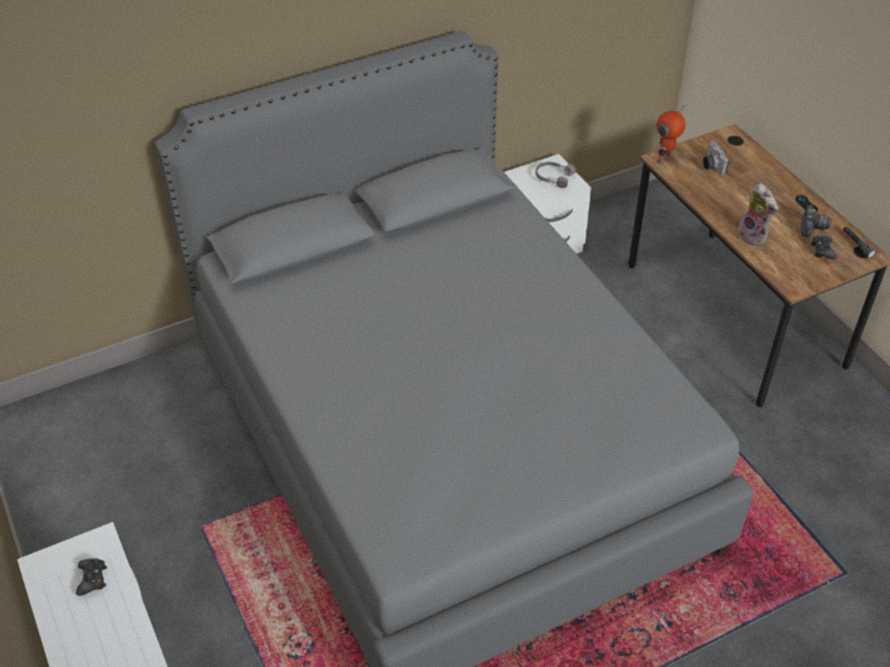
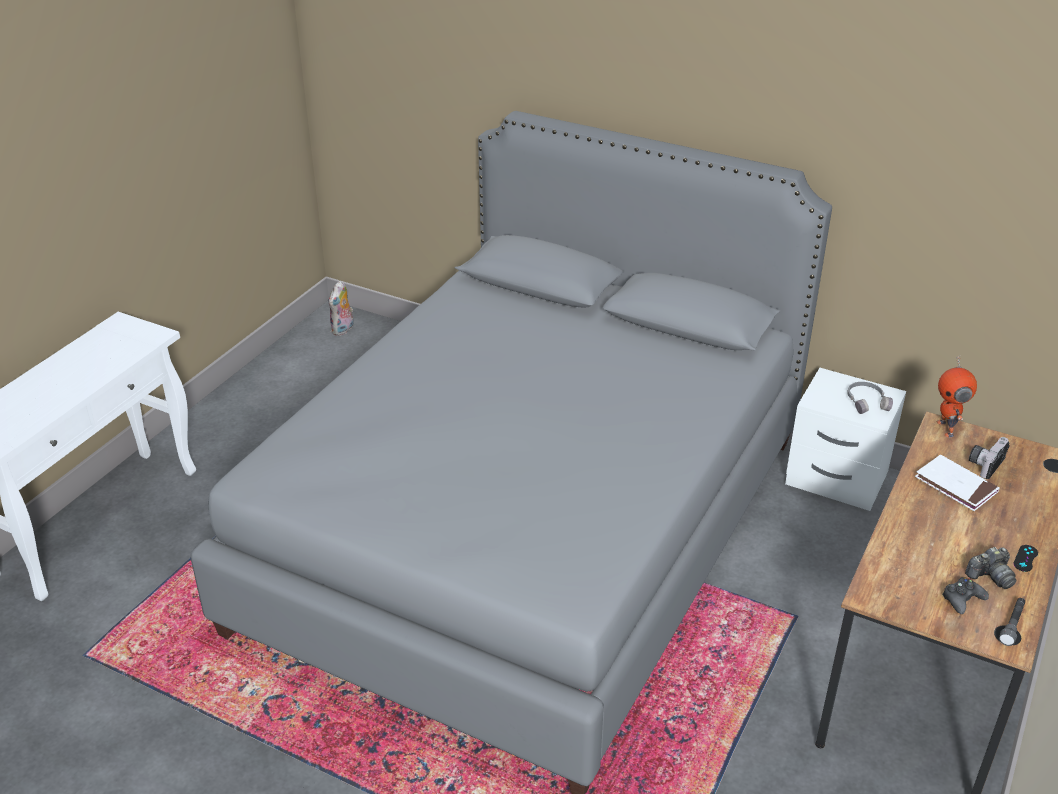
camera: 55 degrees right, 10 degrees down
(92, 579) = (121, 346): black game controller -> none
(665, 158) = (946, 428): toy robot -> toy robot turned 105 degrees counterclockwise
(722, 189) = (955, 485): none -> white book
(754, 236) = (912, 536): plush toy -> plush toy (343, 330)

